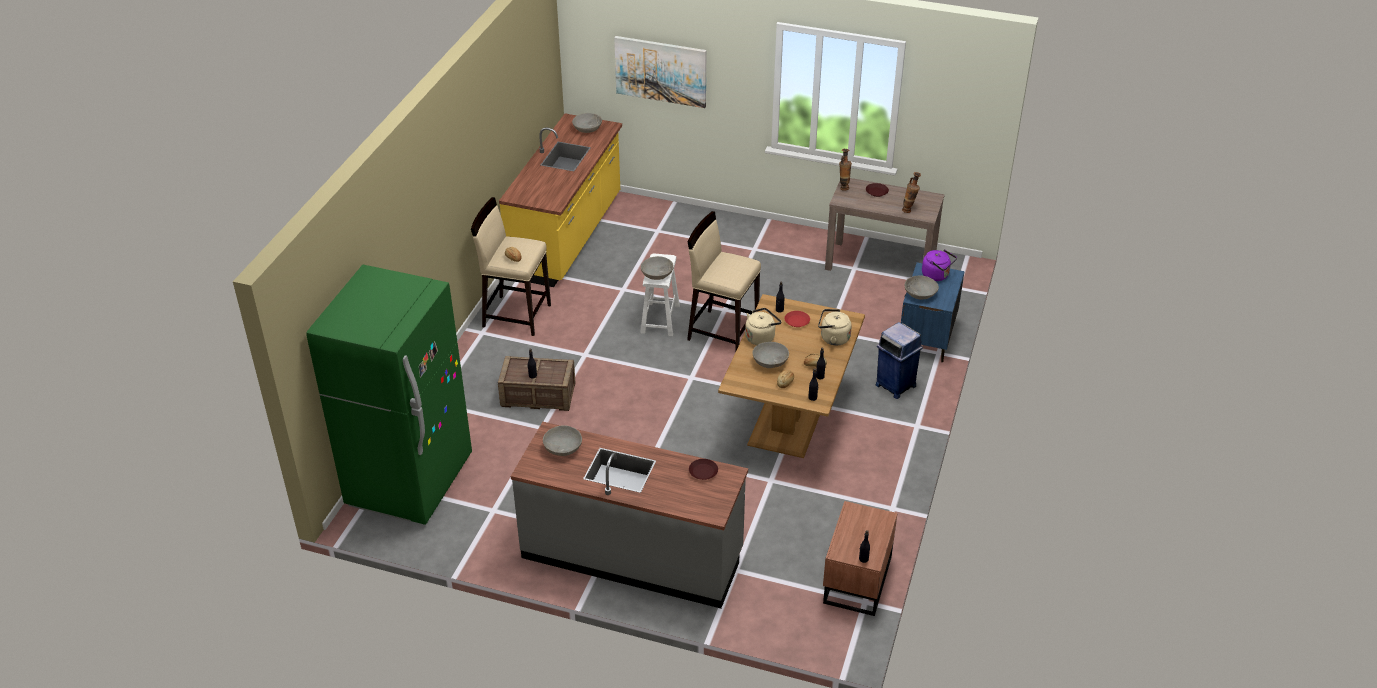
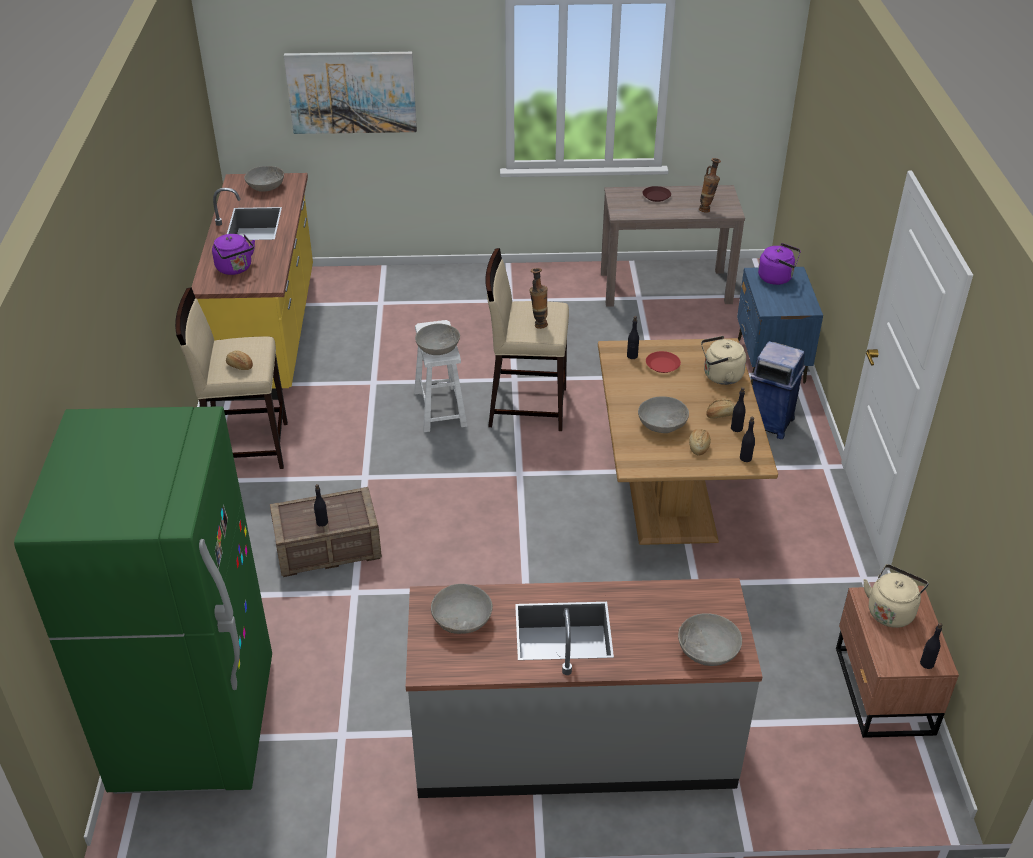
camera: 20 degrees left, 0 degrees up
(537, 188) = (235, 269): none -> purple kettle
(703, 472) = (682, 600): brown plate -> none
(761, 337) = (631, 395): beige kettle -> beige kettle (891, 611)
(843, 187) = (615, 198): vase -> vase (538, 324)
(920, 294) = (773, 303): grey bowl -> grey bowl (707, 650)

